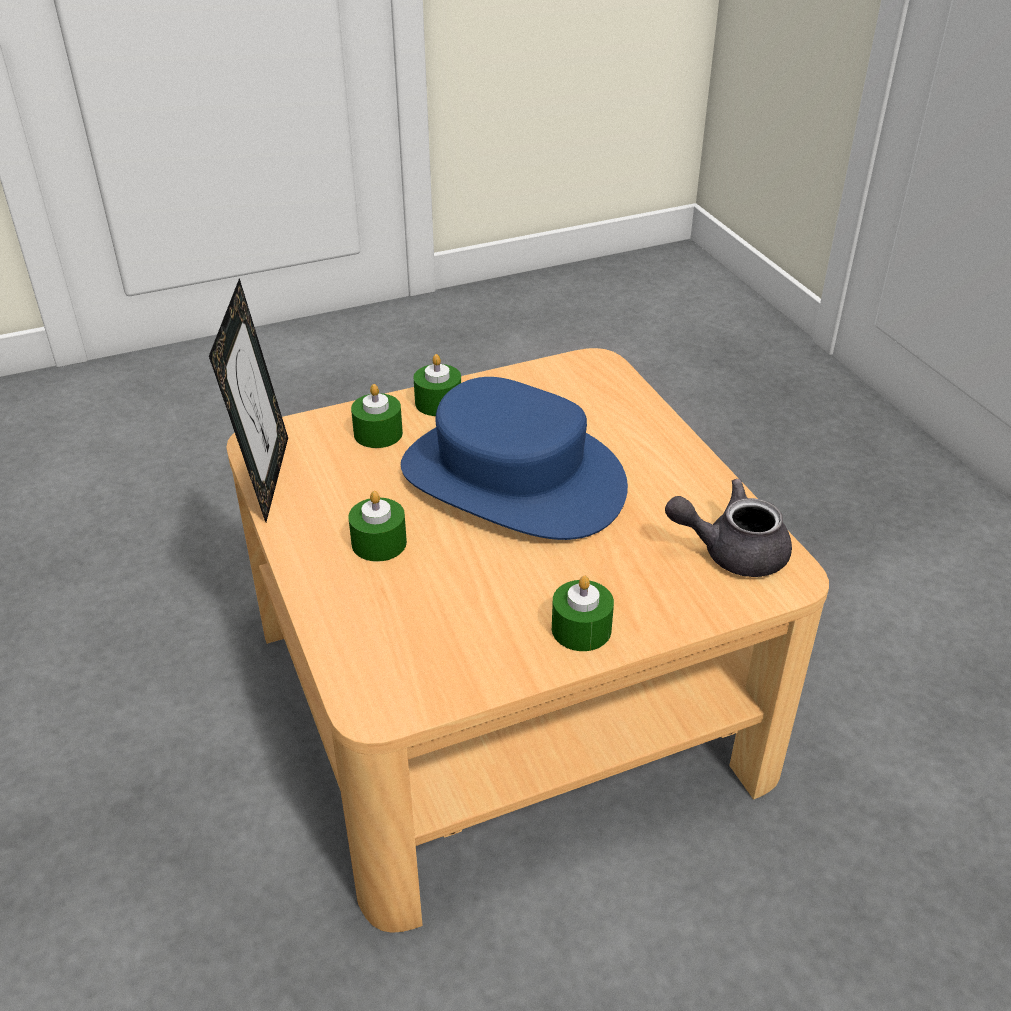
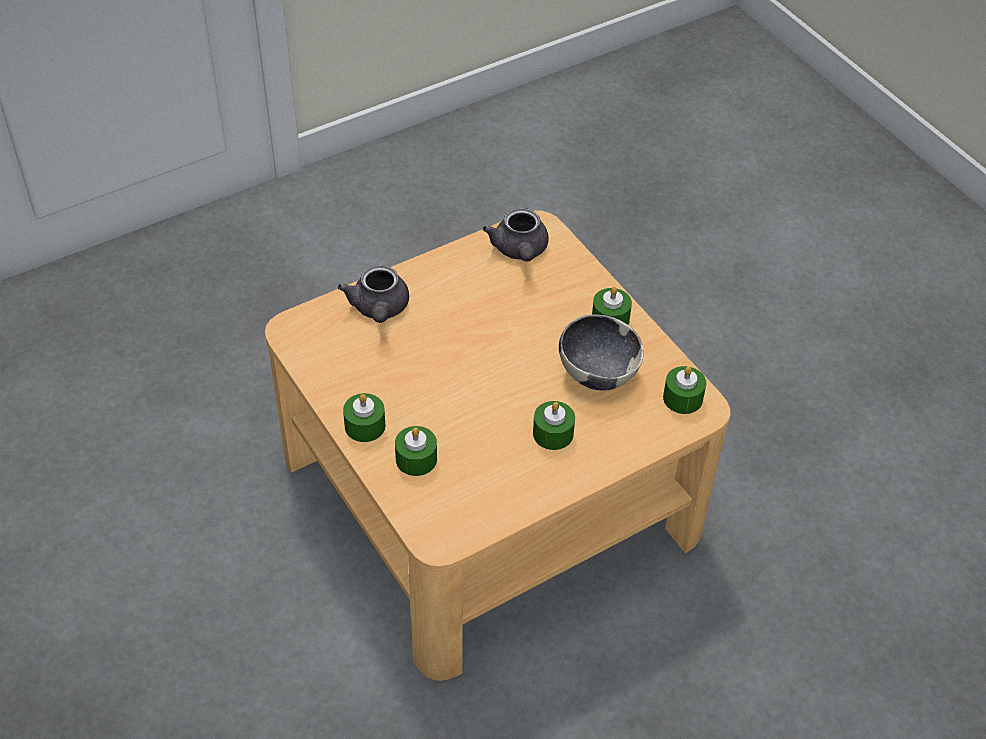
camera: 100 degrees left, 10 degrees up
(266, 478) = (490, 522): picture frame -> none
(402, 686) = (682, 398): none -> green candle
(474, 599) = (598, 373): none -> bowl
(511, 479) = (464, 367): blue hat -> none
(621, 422) = (379, 309): none -> grey teapot

